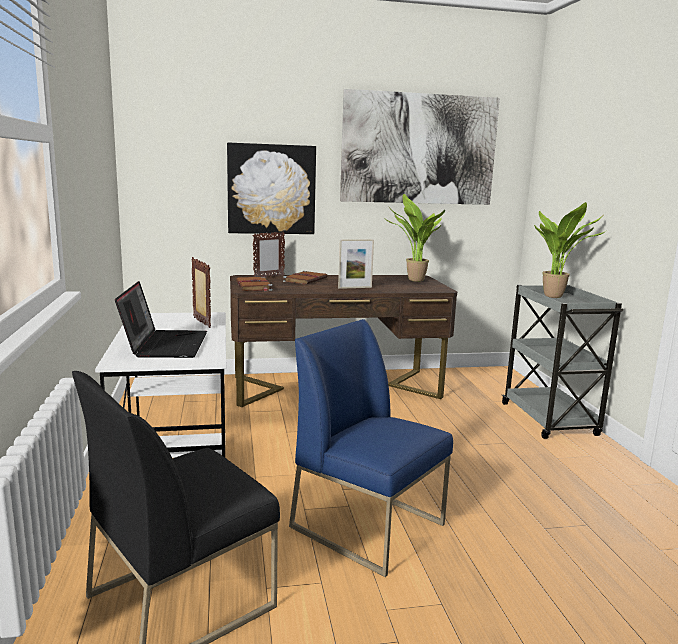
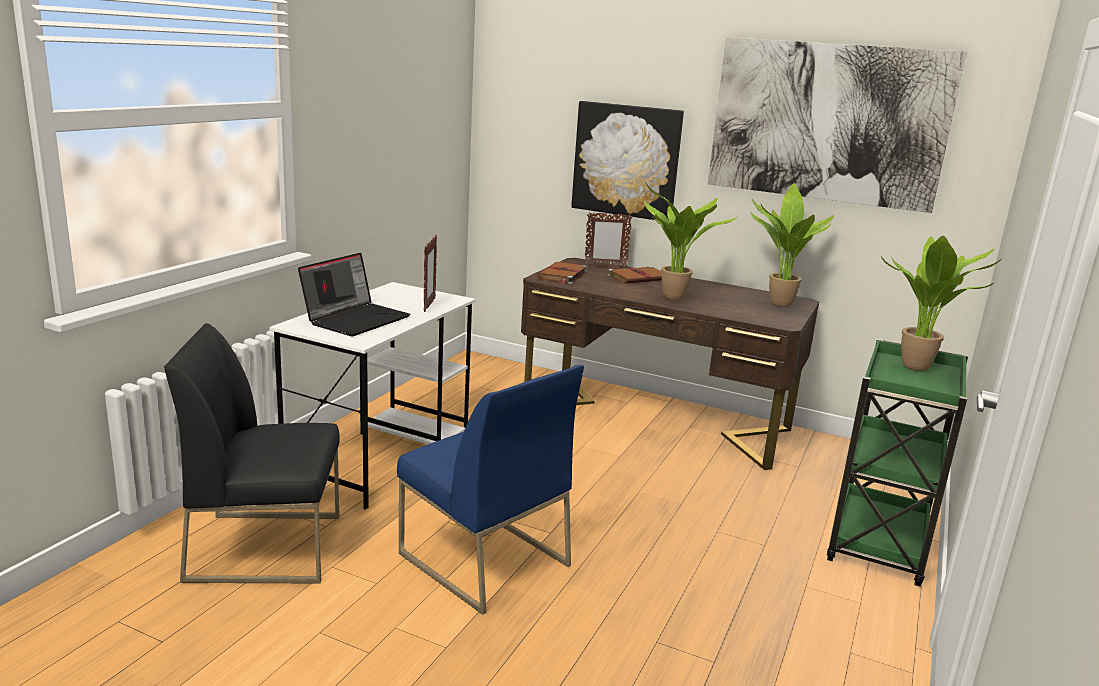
camera: 35 degrees right, 5 degrees up
(355, 287) = (674, 299): picture frame -> potted plant
(369, 525) = (482, 559): blue chair -> blue chair turned 150 degrees clockwise
(550, 420) = (878, 544): grey cart -> green cart

